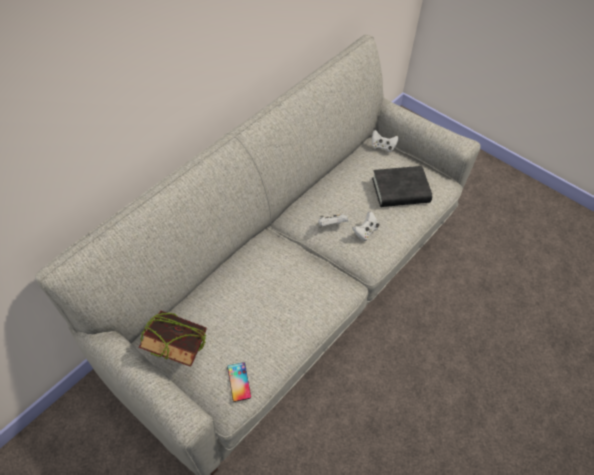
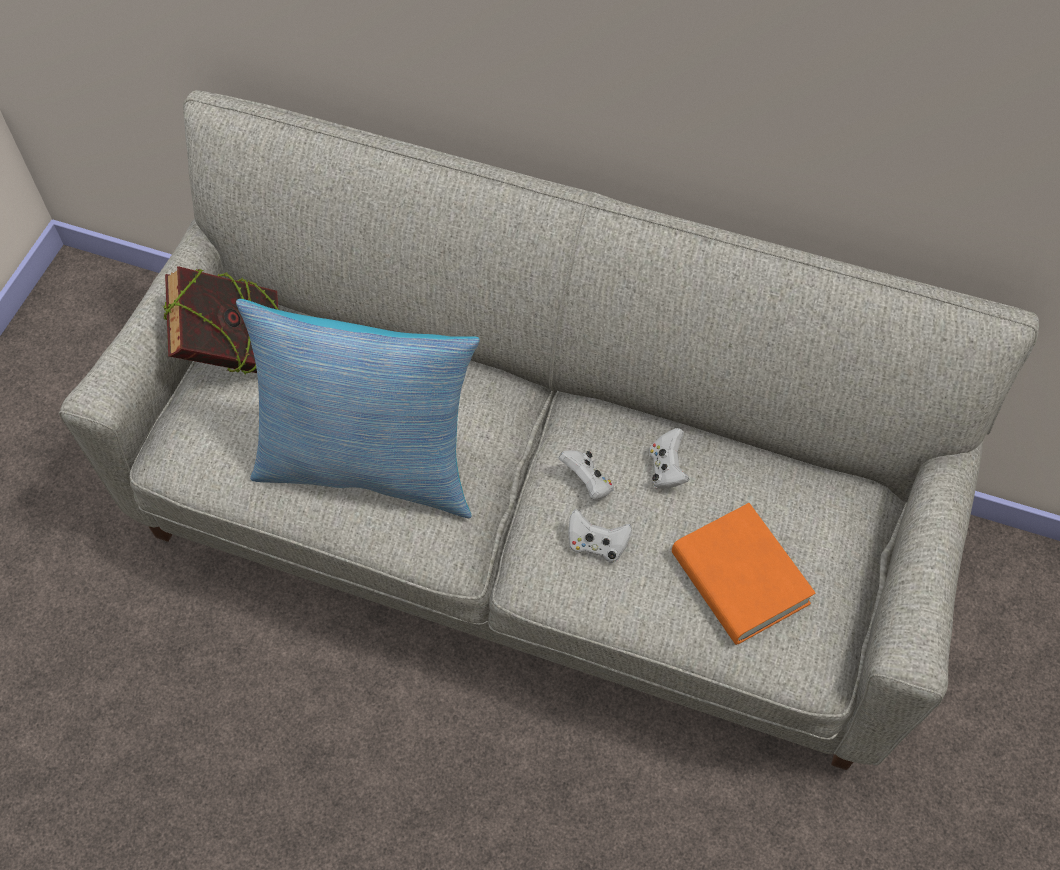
camera: 70 degrees right, 5 degrees up
(239, 382) = (208, 452): phone -> none
(283, 307) = (370, 465): none -> pillow
(383, 147) = (857, 514): white game controller -> white game controller (666, 469)
(400, 190) = (739, 579): black book -> orange book

